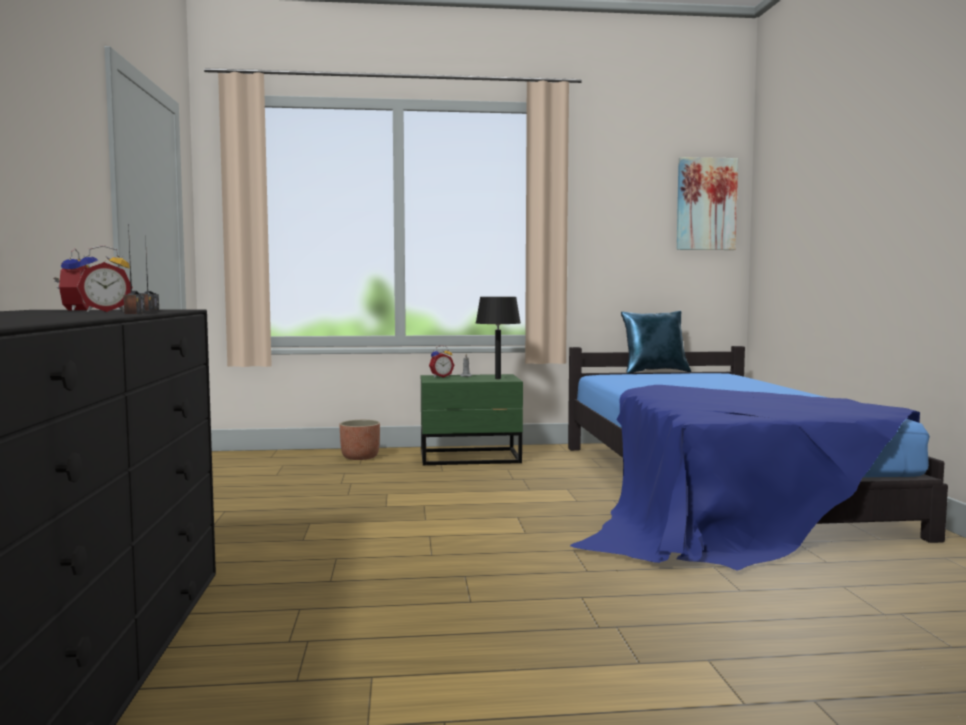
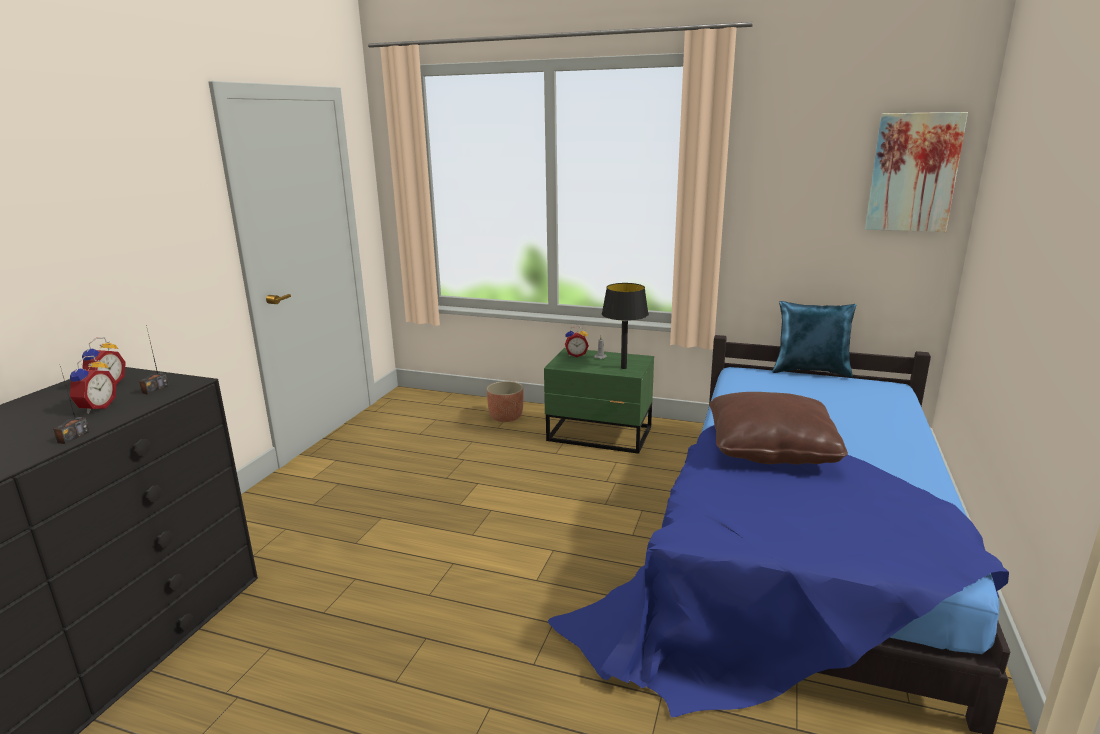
camera: 25 degrees right, 15 degrees up
(105, 311) = (96, 408): alarm clock -> alarm clock turned 75 degrees counterclockwise
(690, 392) = (770, 449): none -> brown pillow

